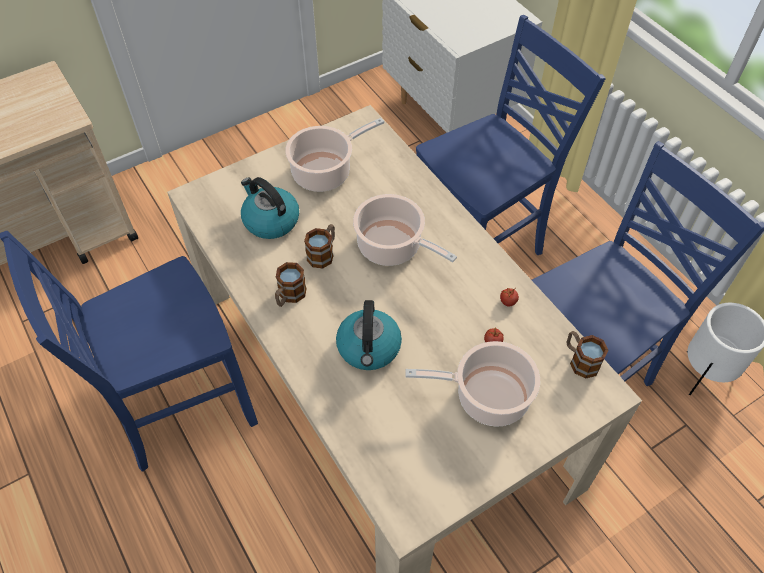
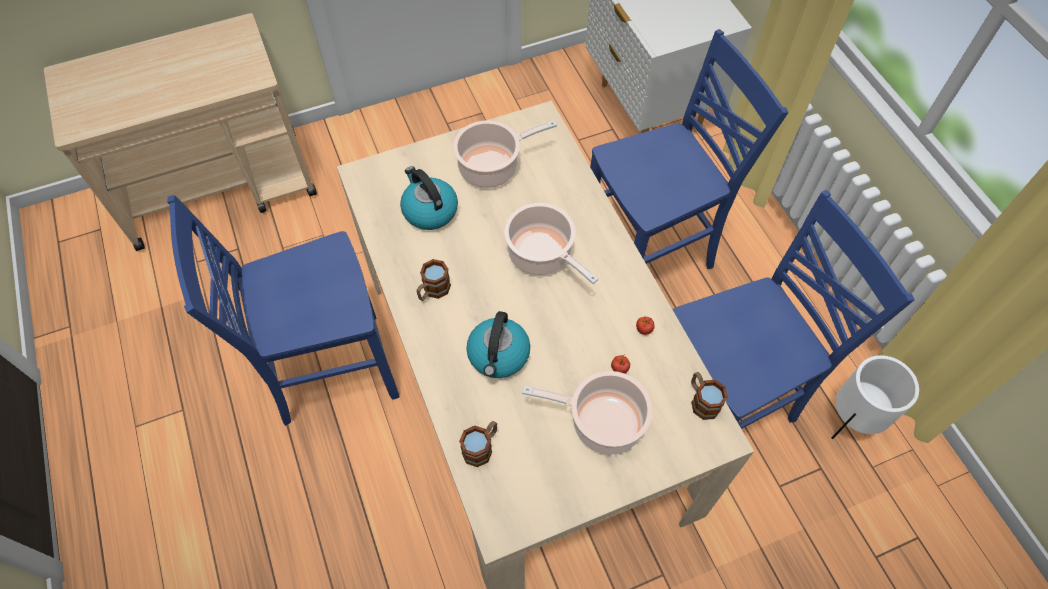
camera: 10 degrees right, 5 degrees up
(323, 253) = (474, 252): mug -> mug (481, 447)

